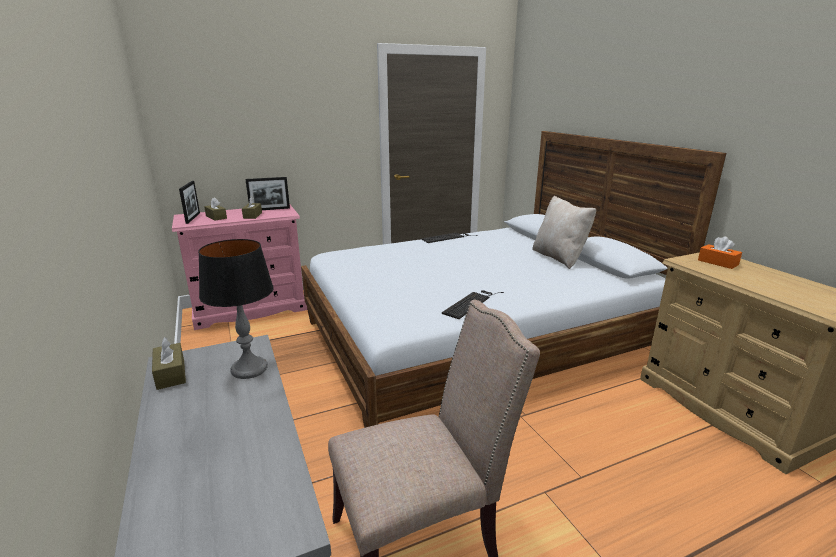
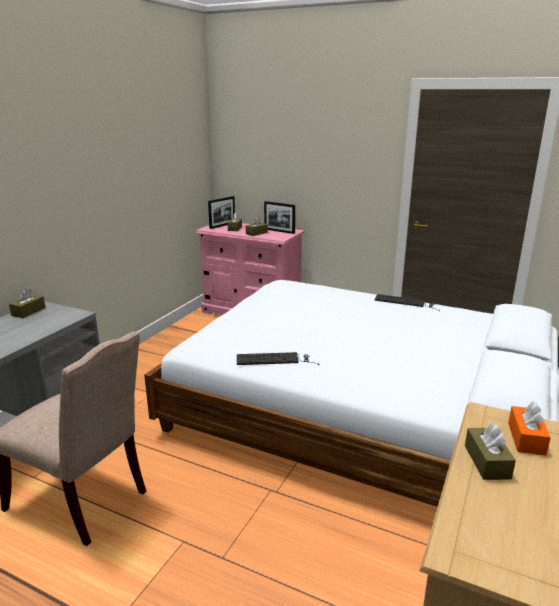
camera: 50 degrees right, 0 degrees up
(249, 369) = (49, 325): table lamp -> none
(559, 258) = (465, 365): beige pillow -> none
(739, 278) = (487, 462): none -> brown tissue box

